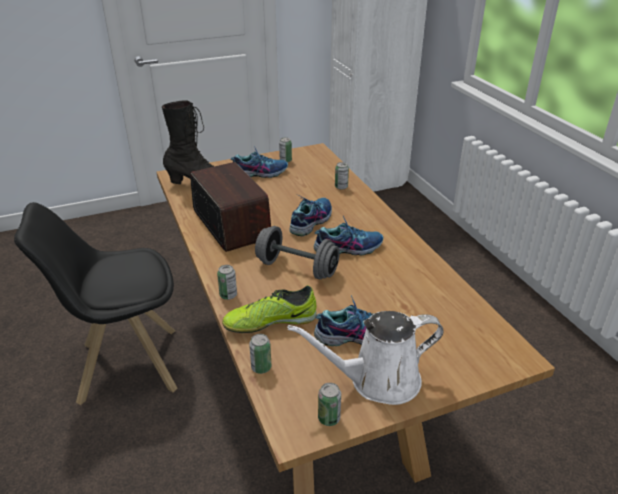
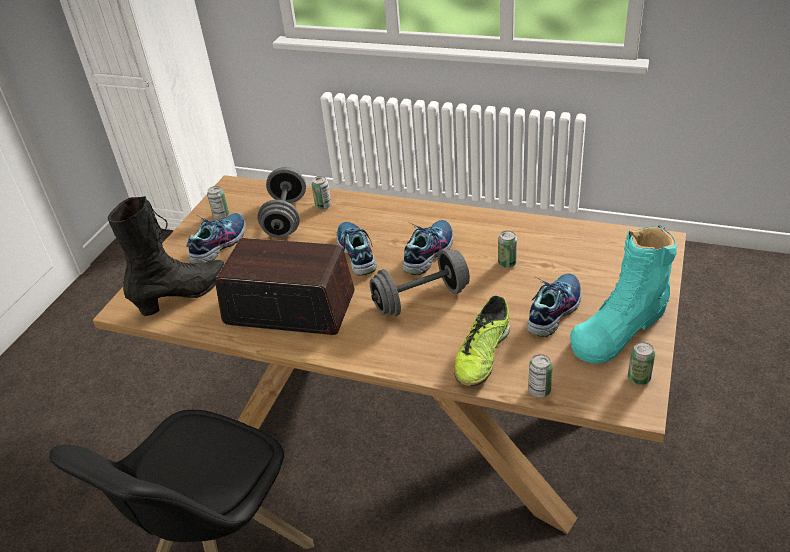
camera: 45 degrees left, 5 degrees up
(228, 295) = (411, 365): can -> can (507, 263)
(311, 181) = (285, 218): none -> grey dumbbell
(378, 380) = (620, 328): white watering can -> turquoise boot

